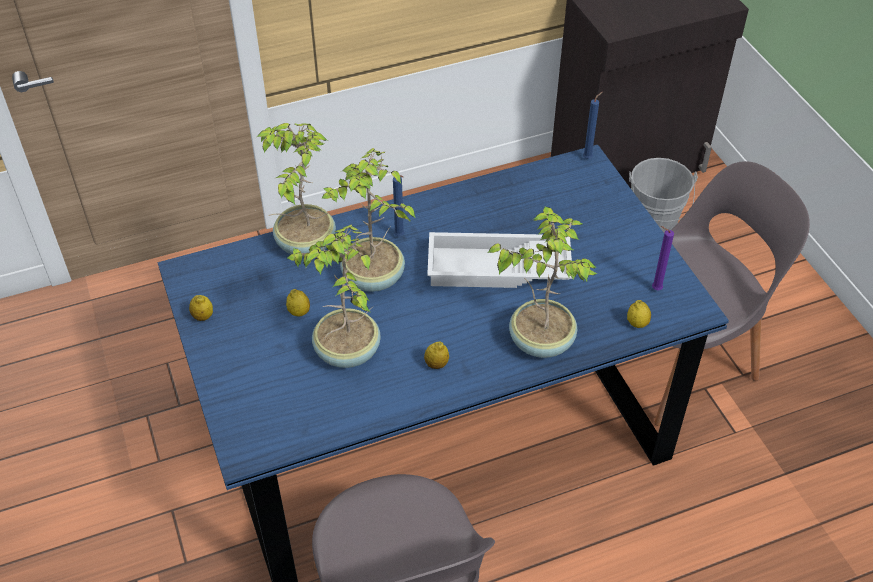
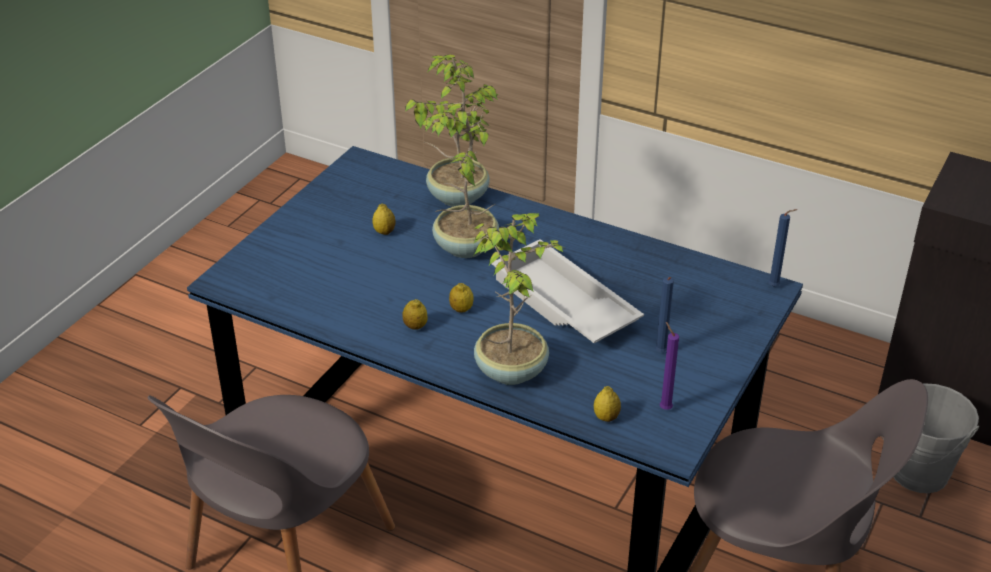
camera: 50 degrees right, 10 degrees down
(203, 316) = (326, 192): lemon -> lemon (461, 309)
(346, 352) = (372, 275): potted plant -> none
(400, 236) = (529, 236): blue candle -> blue candle (660, 353)

